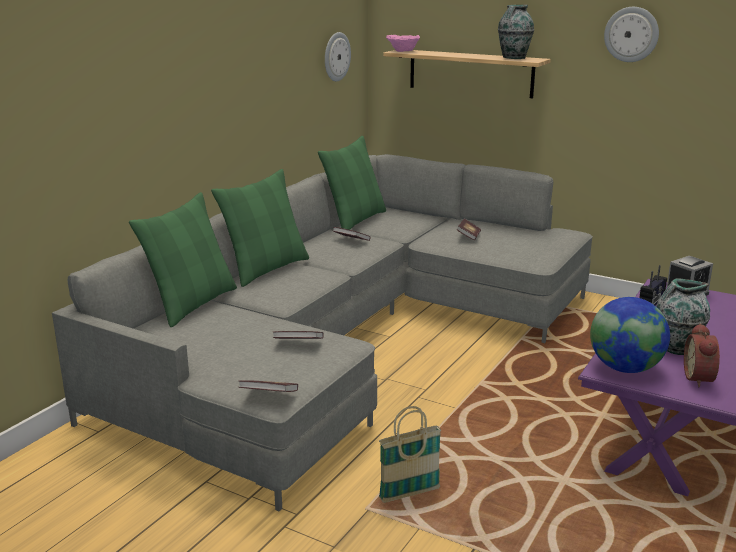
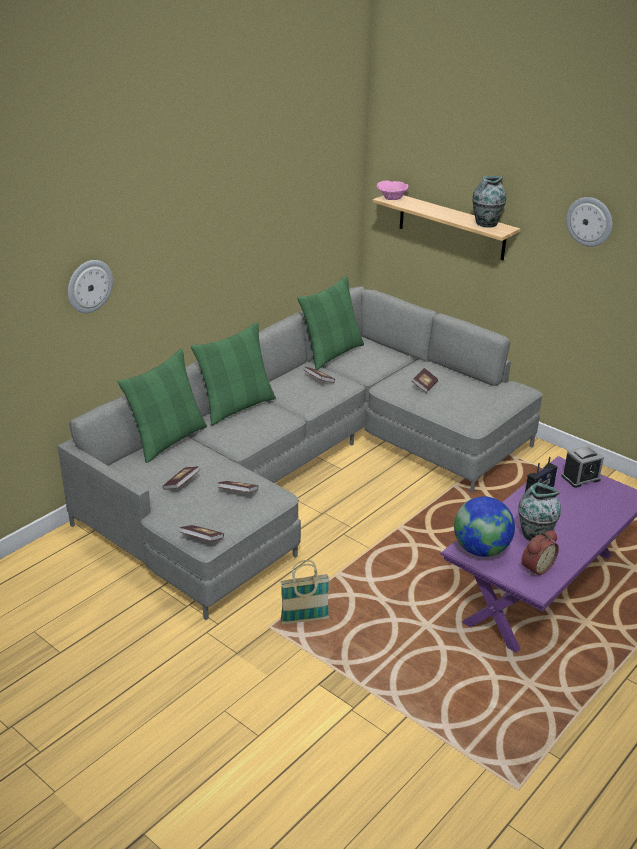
camera: 10 degrees right, 10 degrees up
(223, 343) = (181, 484): none -> book
(336, 56) = (328, 201): wall clock -> wall clock (89, 286)
(700, 378) = (535, 567): alarm clock -> alarm clock turned 150 degrees counterclockwise

